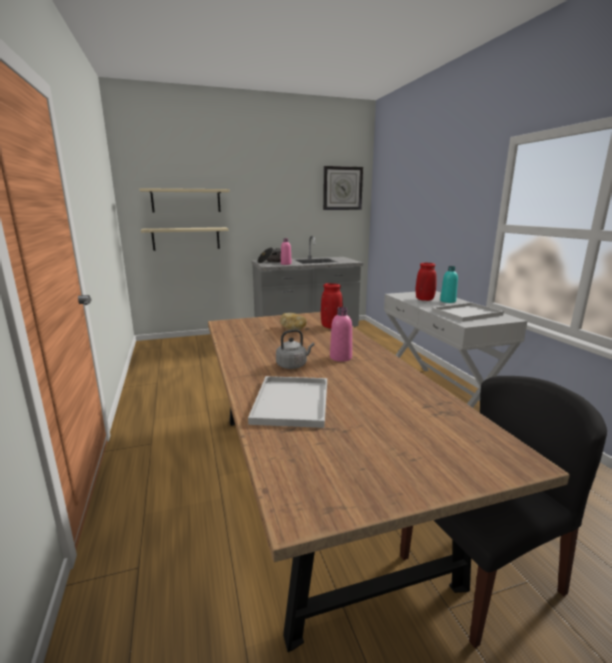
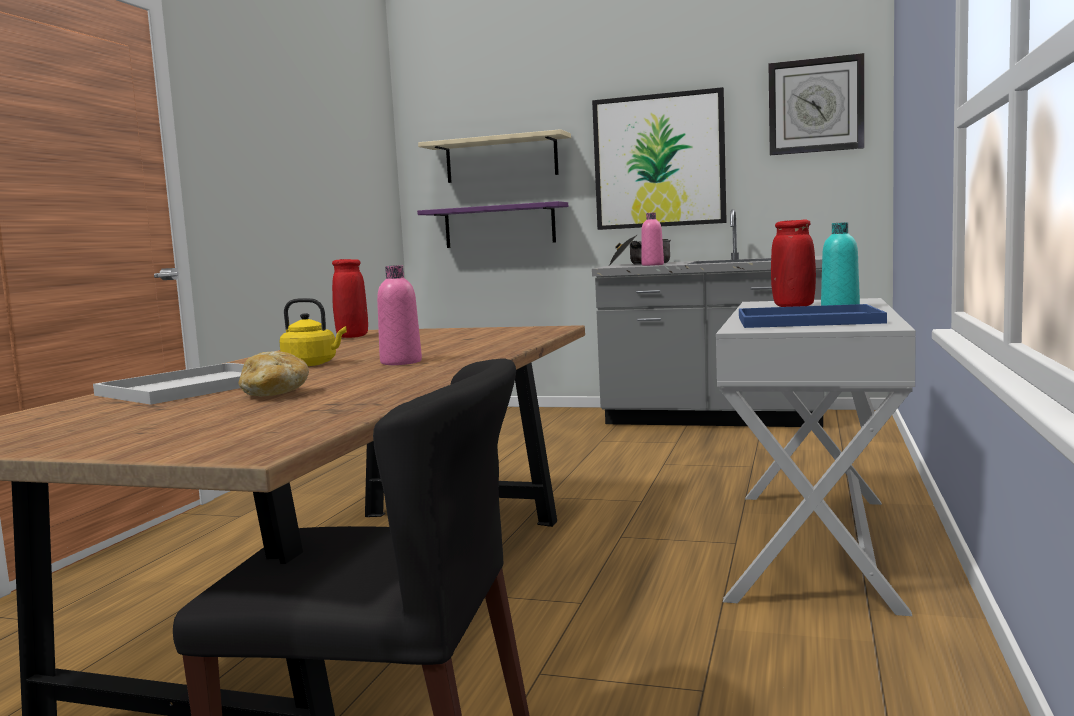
camera: 35 degrees right, 10 degrees down
(186, 238) = (499, 226): beige shelf -> purple shelf
(273, 208) = (659, 161): none -> picture
(293, 365) = (312, 364): grey kettle -> yellow kettle
(294, 328) = (450, 337): bread -> bread (274, 394)
(331, 327) = (512, 338): red vase -> red vase (352, 337)
(466, 313) = (805, 320): white tray -> blue tray

